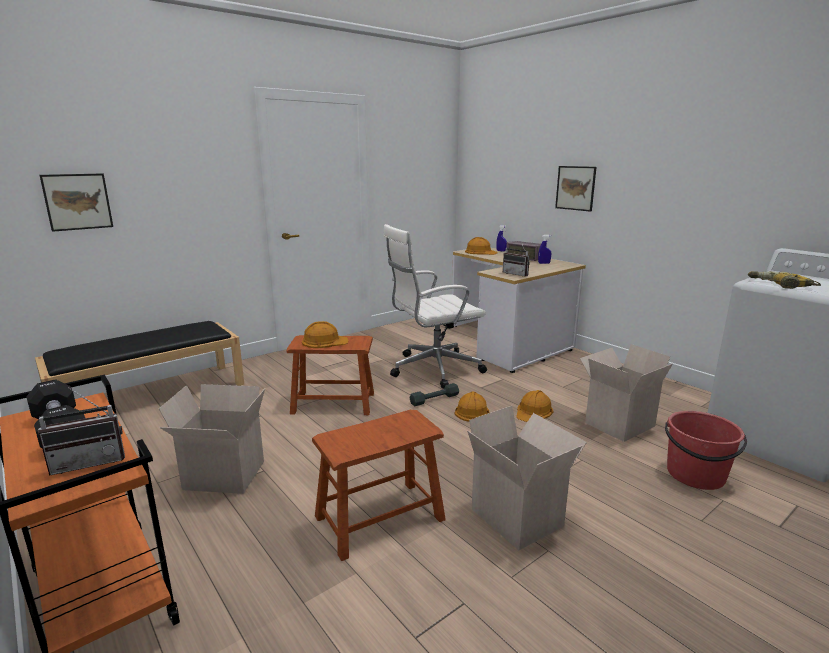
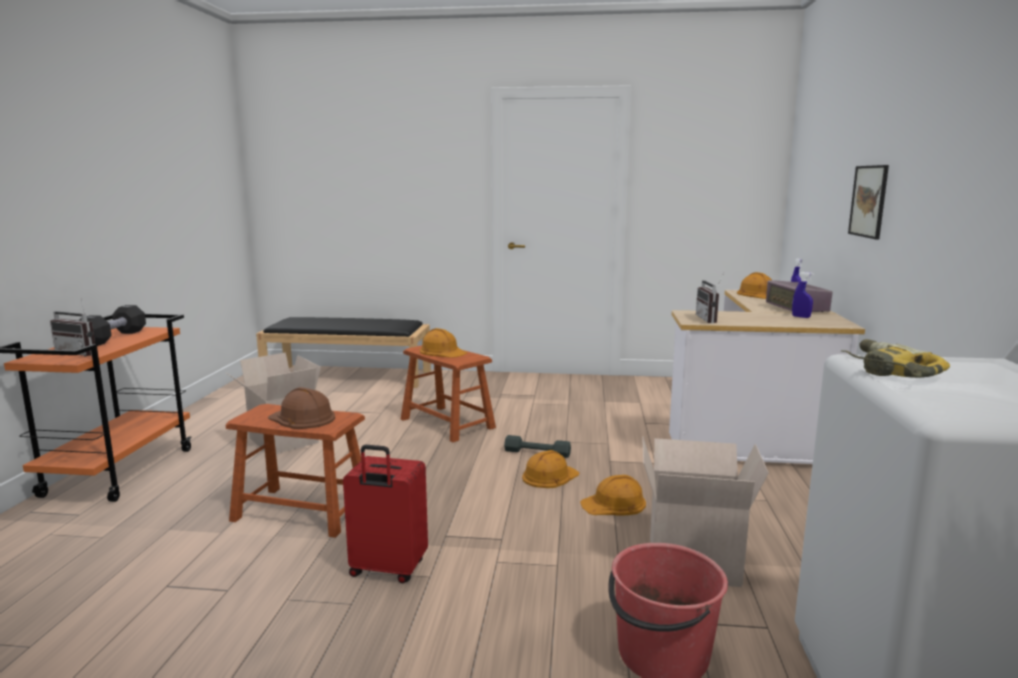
camera: 45 degrees right, 5 degrees down
(77, 201) = (327, 196): picture -> none
(384, 431) = (302, 418): none -> brown hard hat
(433, 369) = (597, 428): white office chair -> none
(519, 517) = (387, 570): cardboard box -> red suitcase

